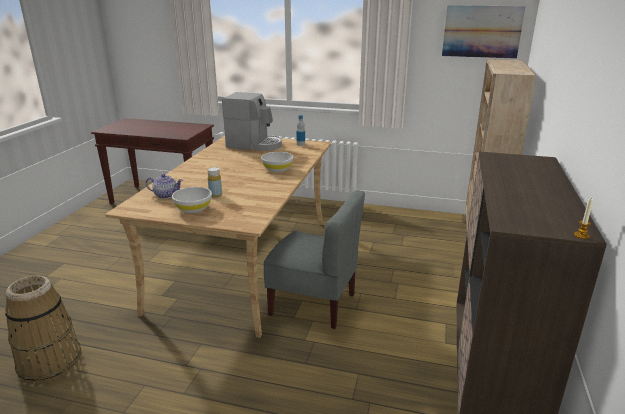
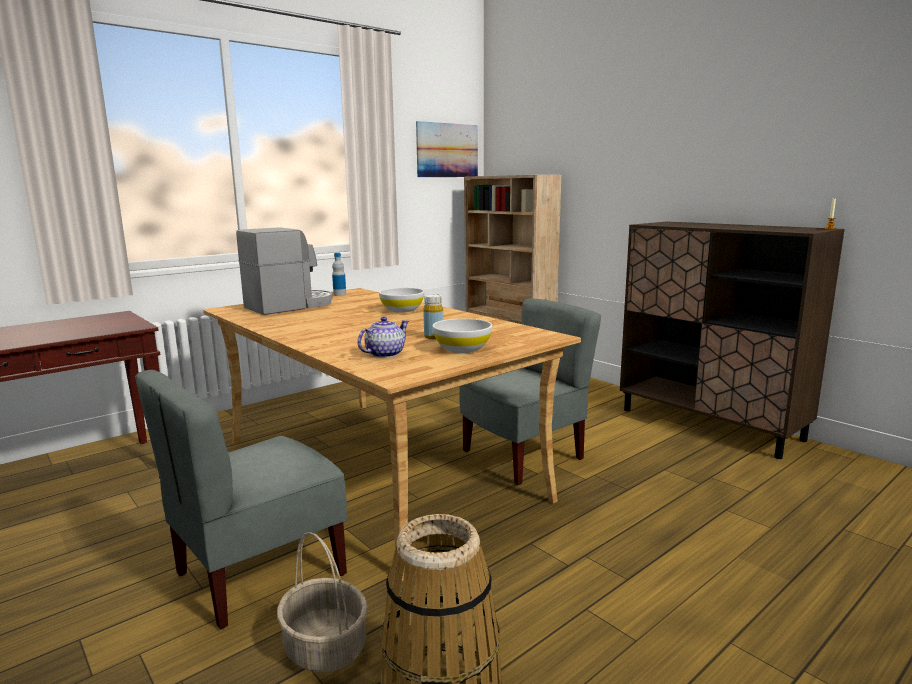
camera: 55 degrees left, 10 degrees down
(79, 316) = (324, 647): none -> basket
(123, 277) = (259, 573): none -> grey chair

